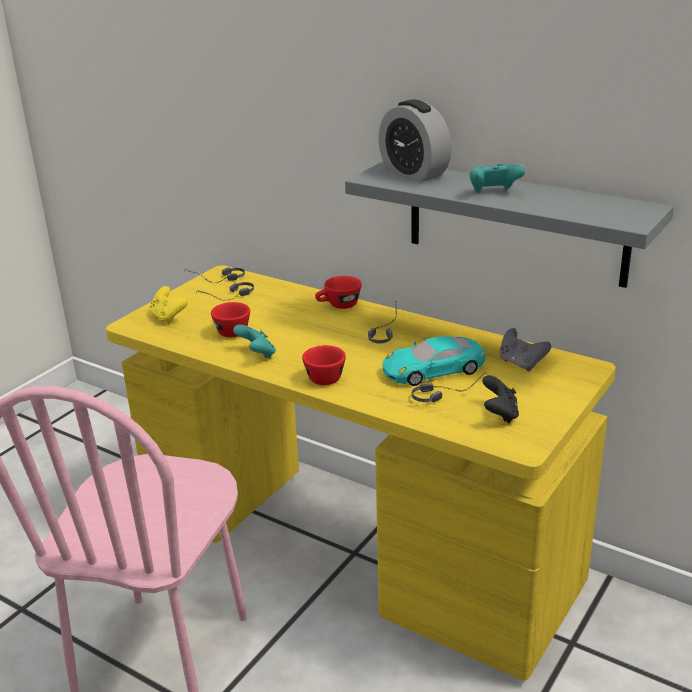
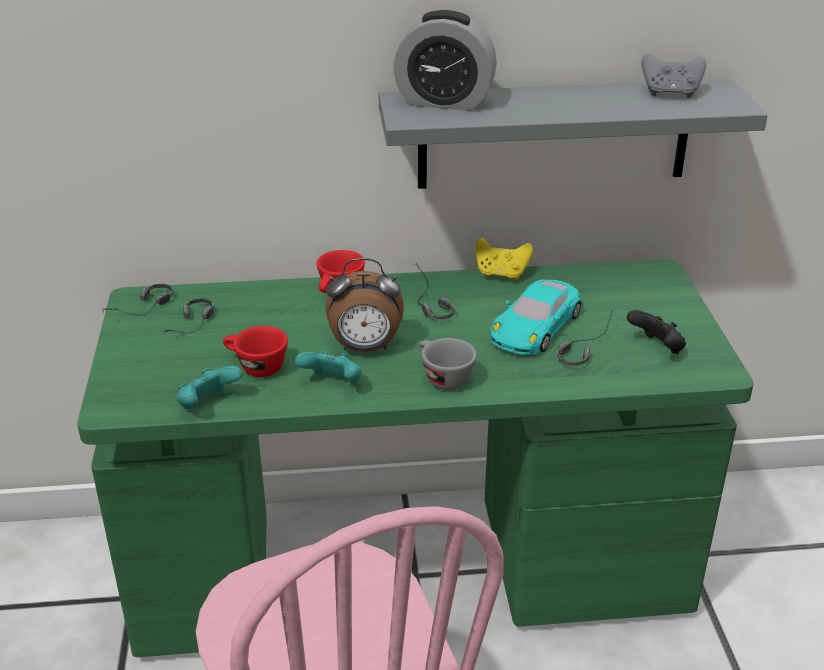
camera: 40 degrees left, 5 degrees up
(168, 317) = (150, 380): yellow game controller -> yellow game controller (501, 274)
(305, 342) = (365, 348): none -> alarm clock
(324, 376) = (442, 378): red cup -> grey cup
(354, 549) = (411, 572): yellow desk -> green desk
(494, 193) = (566, 105): turquoise game controller -> turquoise game controller (208, 404)
(521, 363) = (602, 289): grey game controller -> grey game controller (670, 93)

